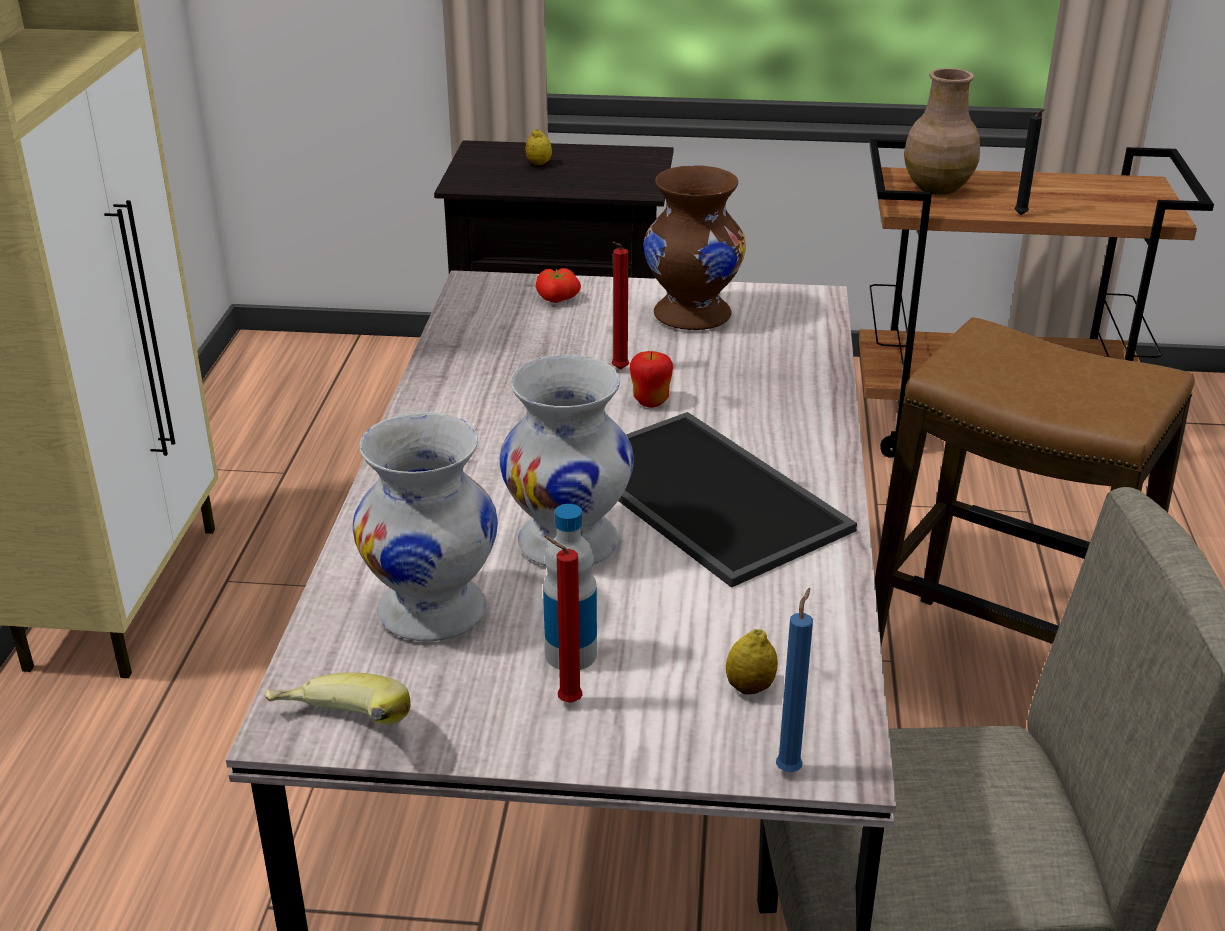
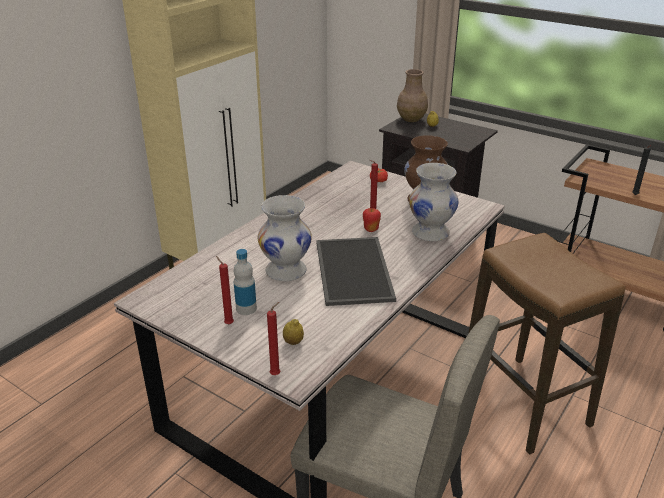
camera: 30 degrees right, 0 degrees up
(339, 735) = (150, 308): banana -> none
(435, 611) = (218, 279): white vase -> white vase (431, 233)
(790, 768) = (276, 374): blue candle -> red candle
(937, 187) = (606, 173): brown vase -> brown vase (411, 119)

